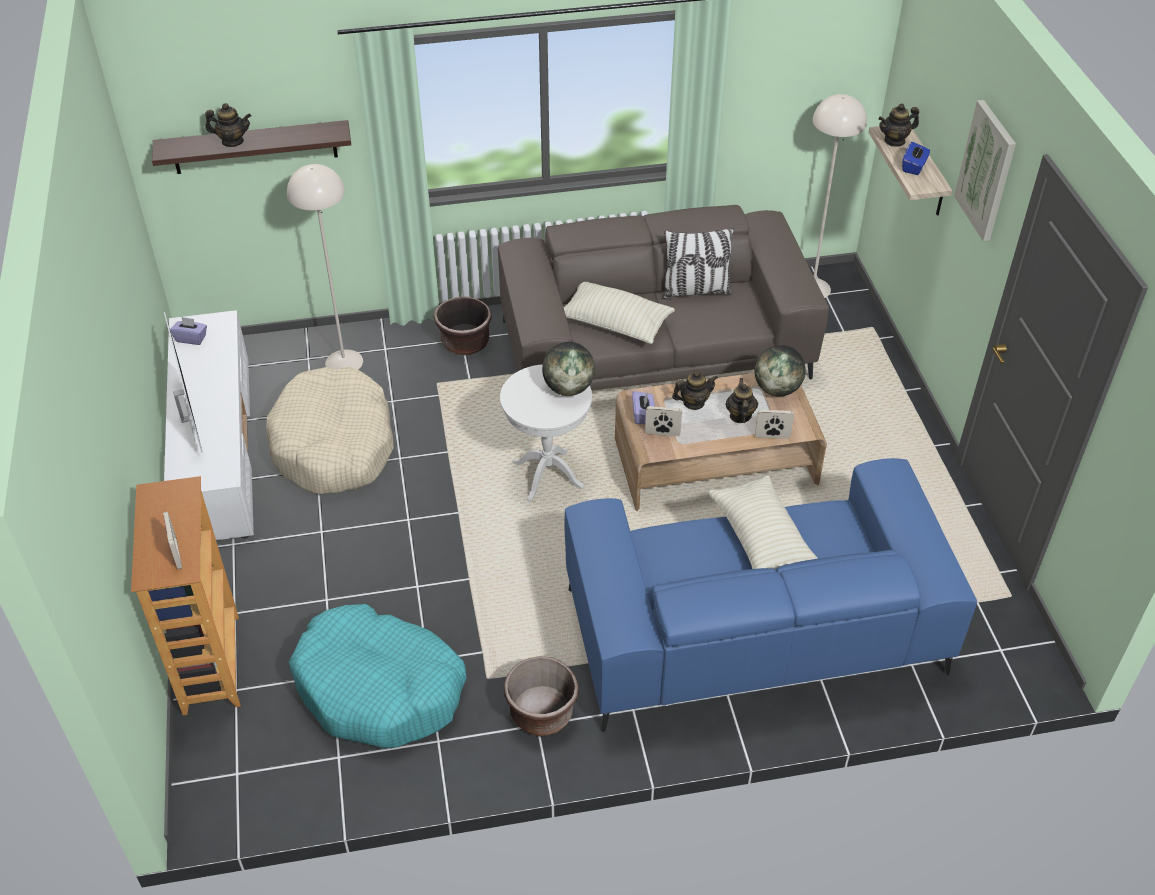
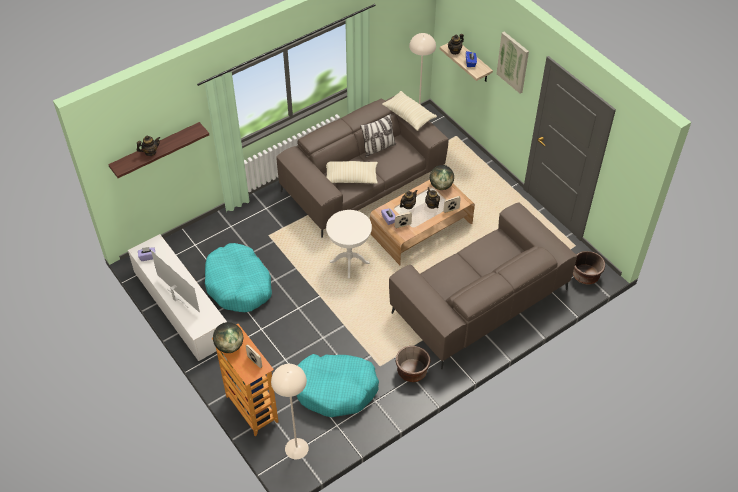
camera: 25 degrees left, 5 degrees up
(334, 445) = (238, 285): beige dog bed -> turquoise dog bed
(343, 362) = (214, 240): beige floor lamp -> beige floor lamp (296, 448)
(465, 342) = (268, 209): brown planter -> brown planter (585, 275)
(568, 388) = (357, 220): globe -> globe (229, 346)
(753, 629) = (479, 300): blue sofa -> brown sofa
(760, 538) = (473, 259): beige pillow -> beige pillow (408, 116)

